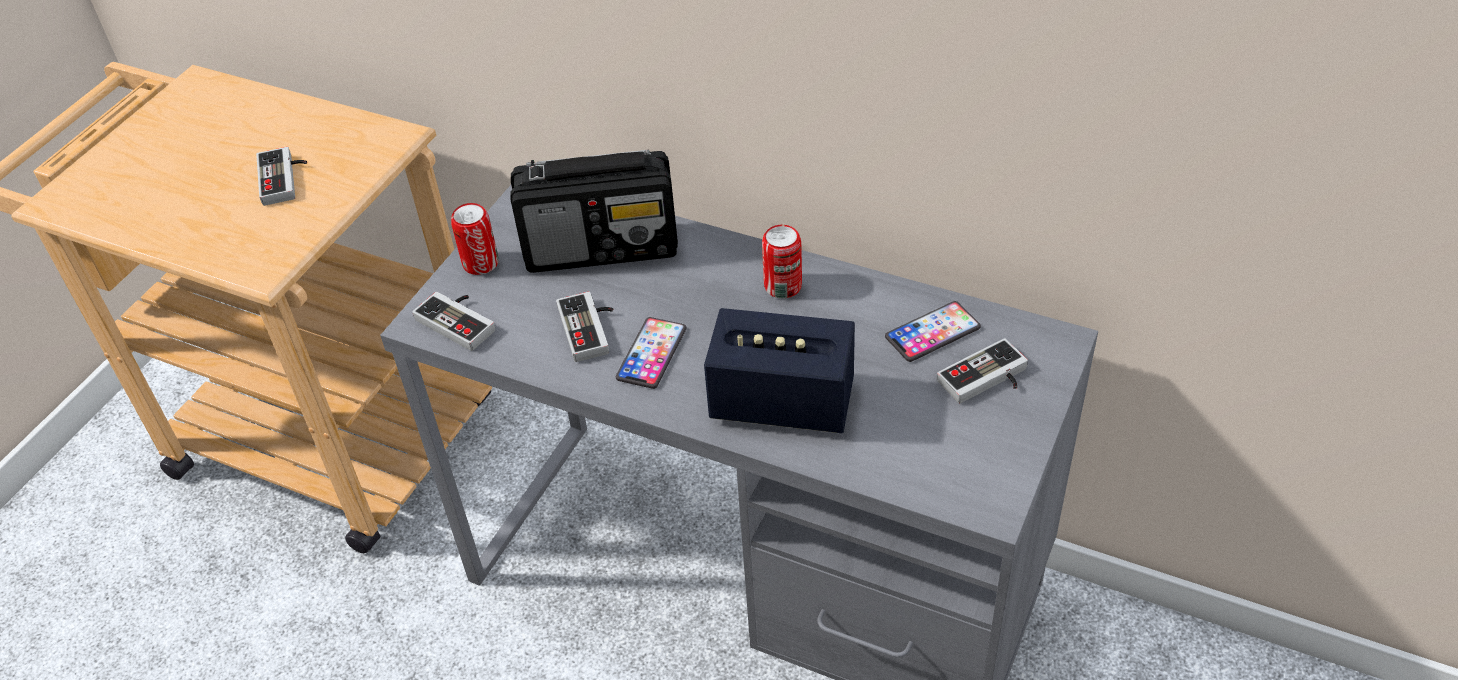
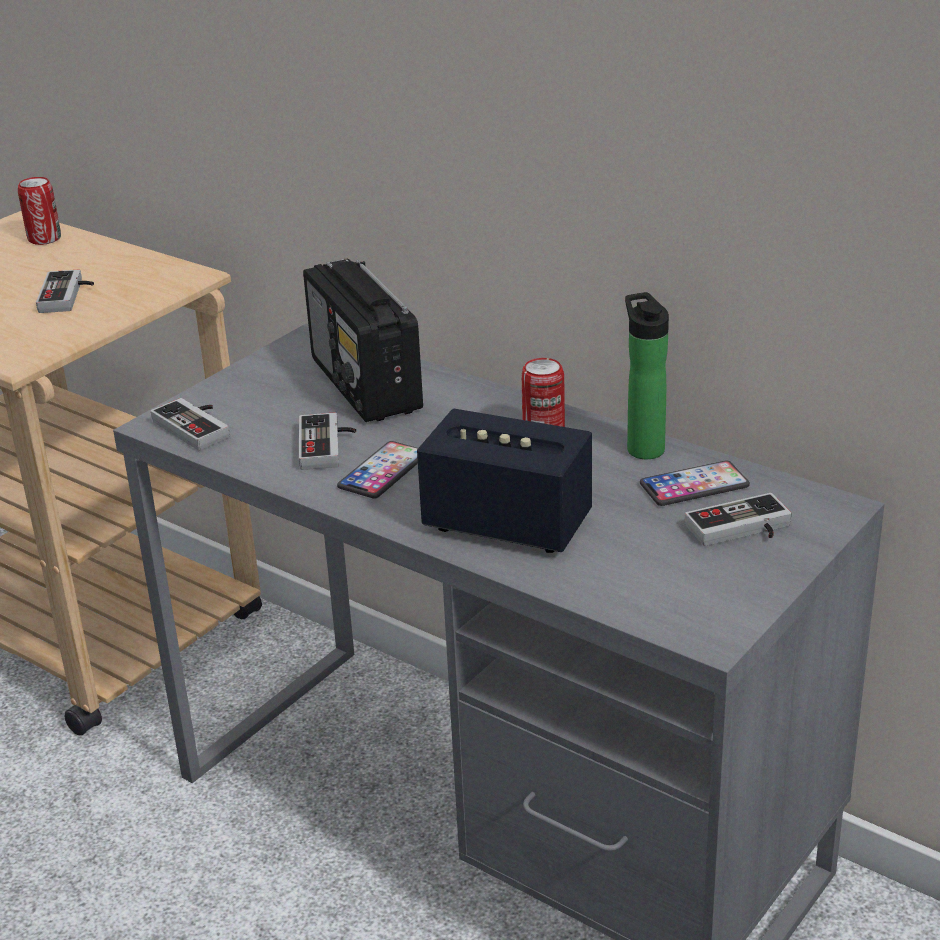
camera: 10 degrees right, 15 degrees down
(480, 263) = (237, 385): can -> can (44, 239)
(603, 248) = (366, 386): radio -> radio turned 60 degrees clockwise
(876, 292) = (643, 447): none -> bottle

